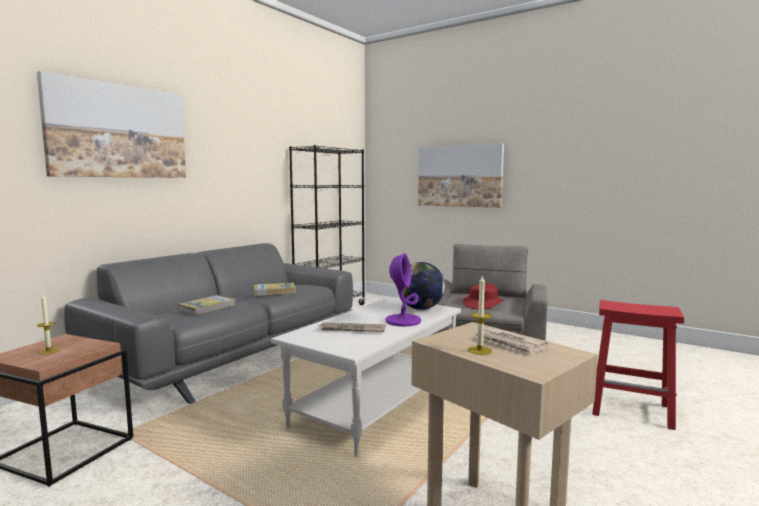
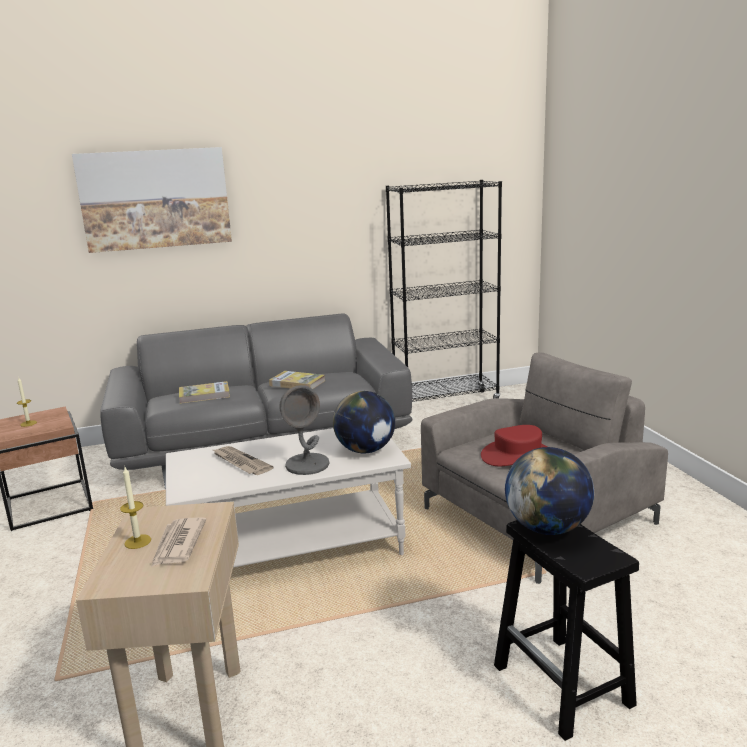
camera: 40 degrees right, 10 degrees up
(403, 321) = (307, 464): purple table lamp -> grey table lamp
(459, 176) = (638, 227): picture -> none
(619, 306) = (547, 528): none -> globe
(632, 410) = (564, 686): red stool -> black stool

